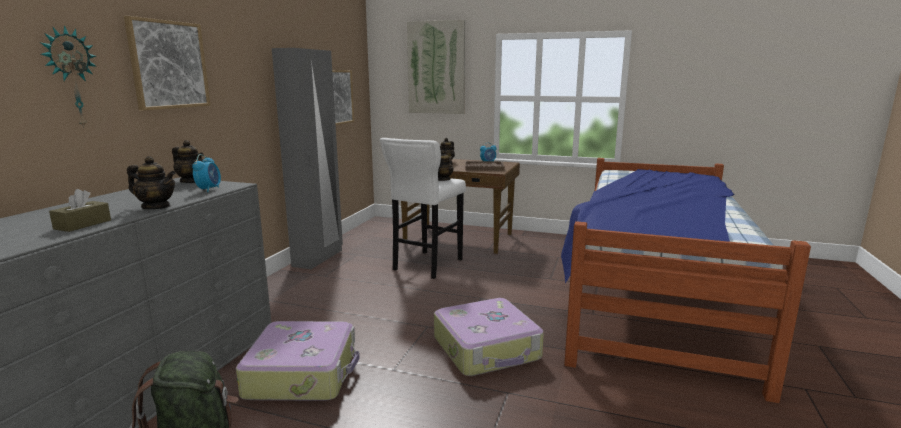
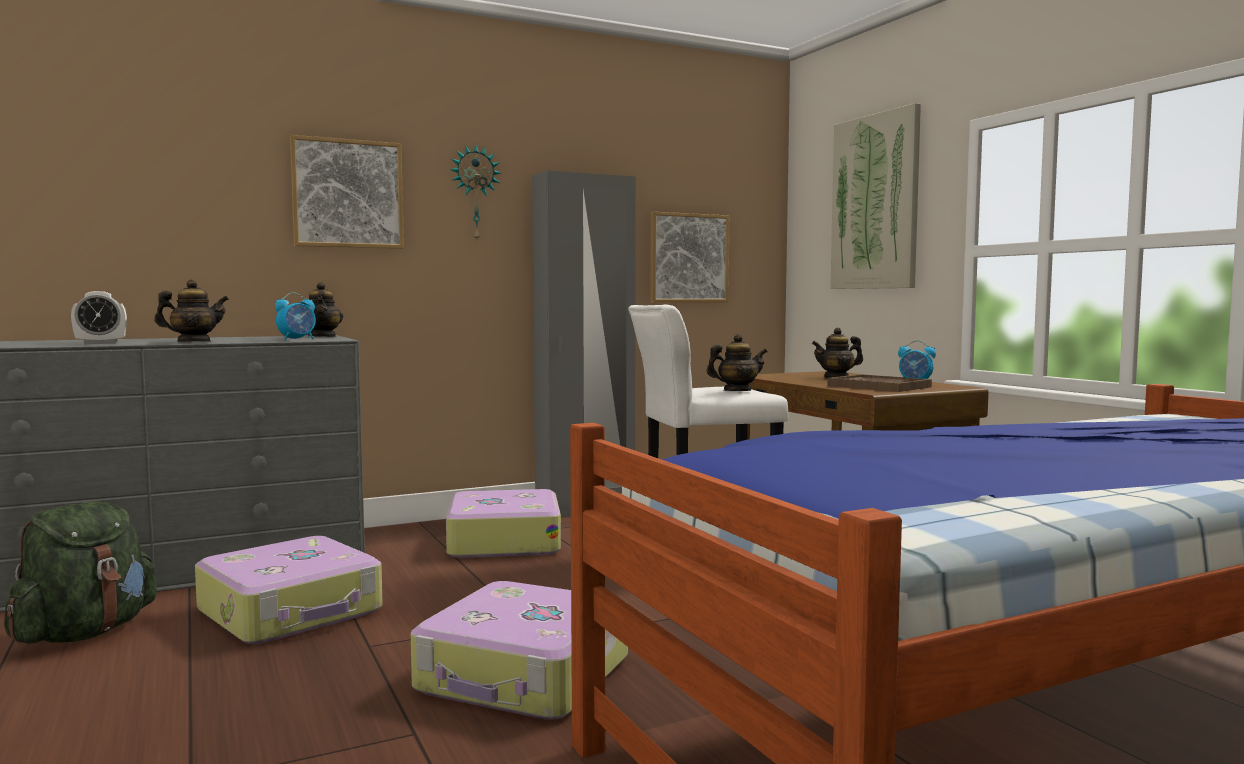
camera: 45 degrees right, 10 degrees down
(71, 78) = (210, 203): wall clock -> wall clock (475, 193)
(83, 224) = (100, 343): brown tissue box -> alarm clock
(156, 207) = (194, 342): teapot -> teapot turned 75 degrees counterclockwise
(318, 290) = (503, 541): none -> suitcase

